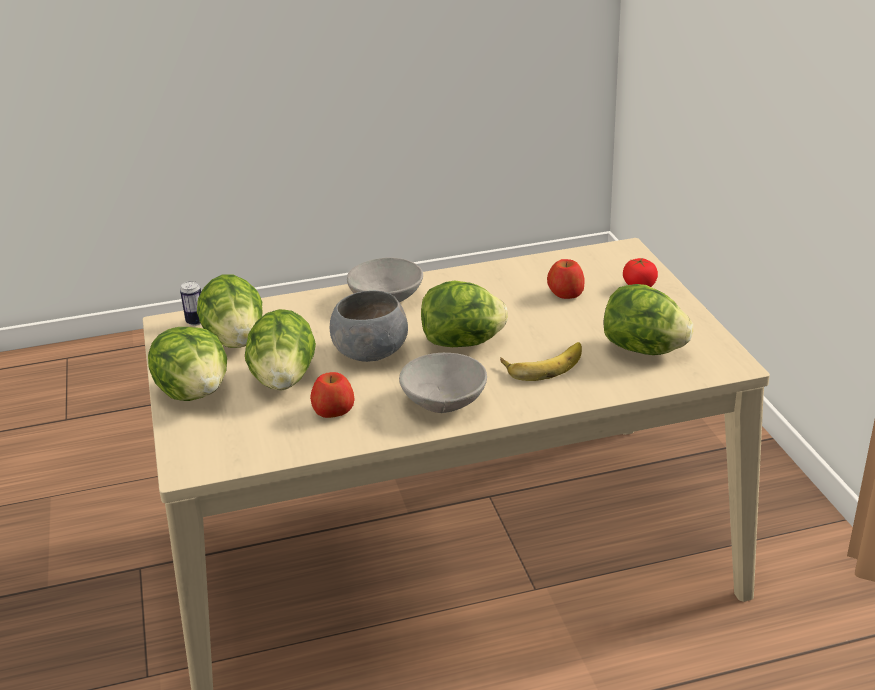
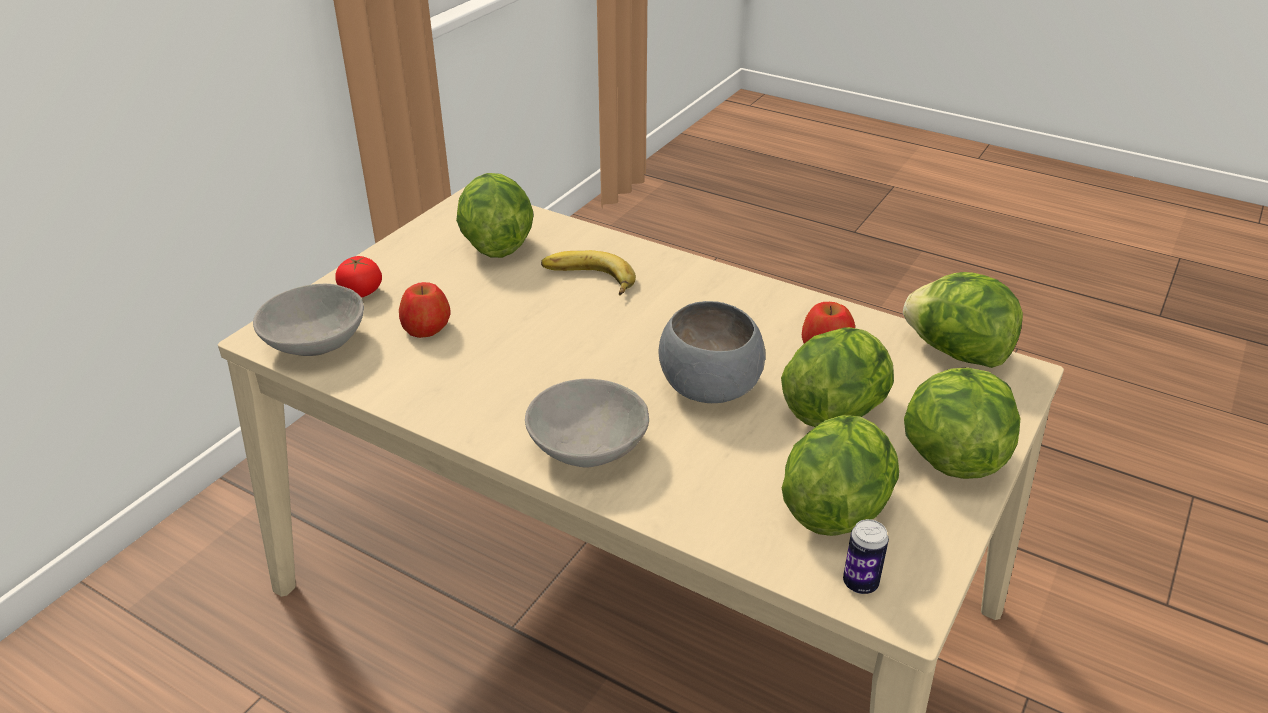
camera: 135 degrees left, 5 degrees up
(443, 402) = (720, 299): grey bowl -> grey bowl (316, 343)
(463, 343) = (611, 340): lettuce -> lettuce (956, 353)

